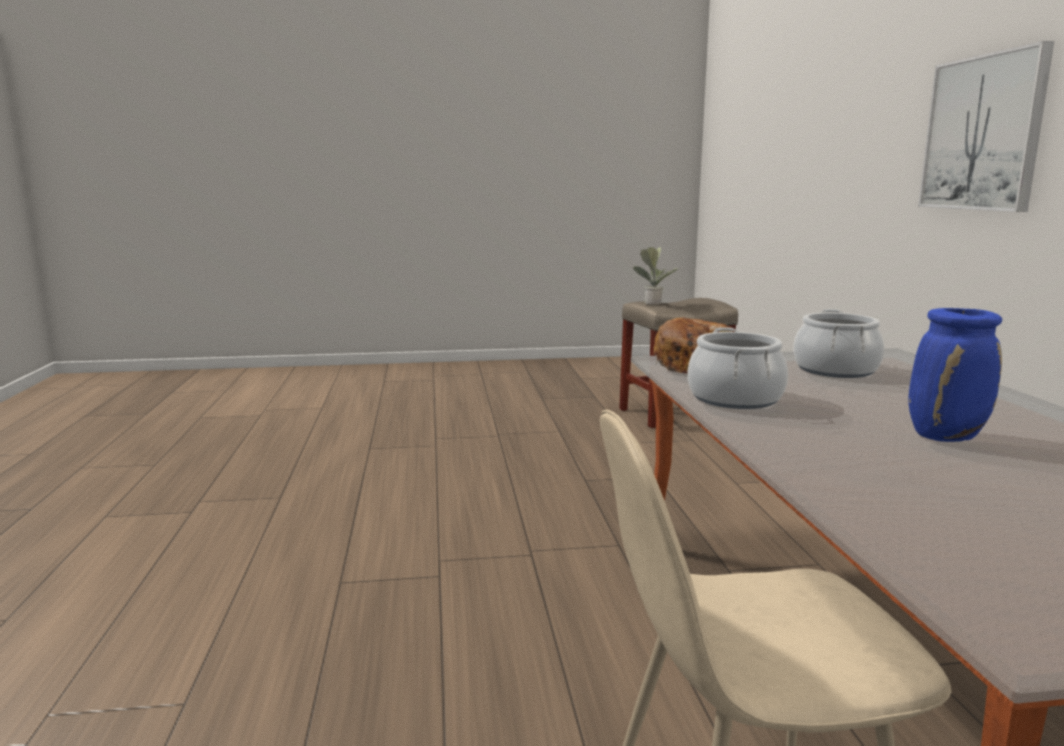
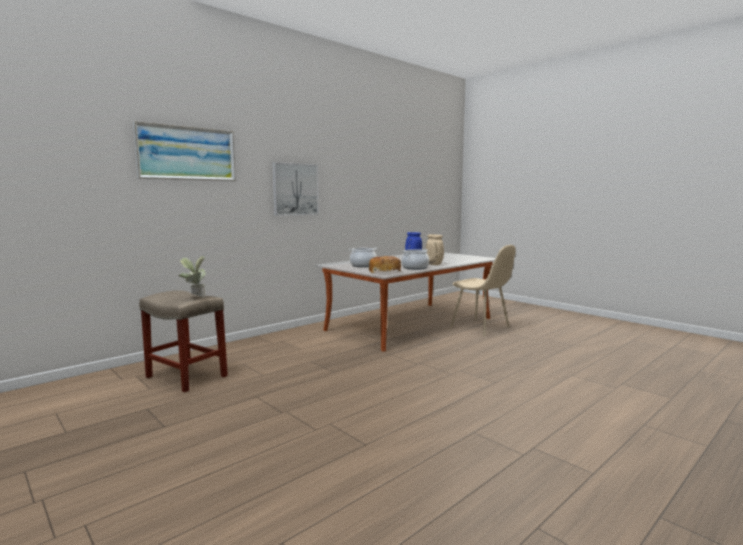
camera: 125 degrees left, 5 degrees down
(787, 433) = (434, 264): none -> beige vase
(832, 83) = (187, 153): none -> picture

